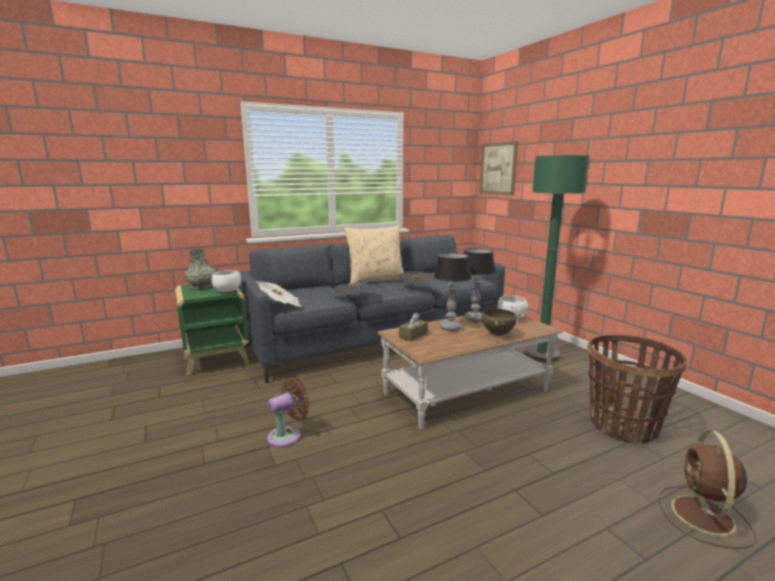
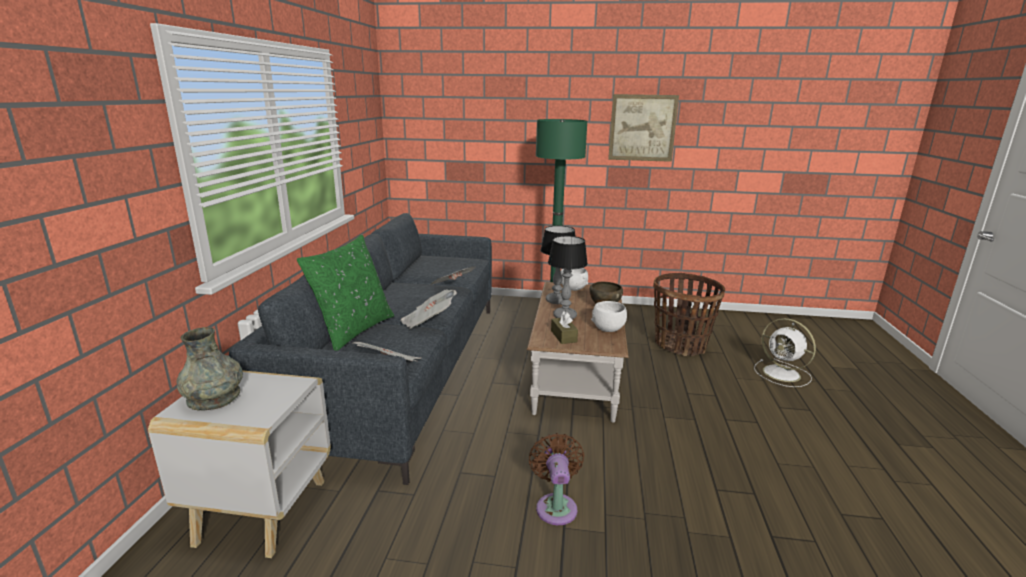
camera: 55 degrees left, 5 degrees up
(217, 360) = (263, 510): green side table -> white side table
(227, 291) = (288, 384): white bowl -> white bowl (608, 329)
(314, 288) = (353, 330): none -> green pillow
(375, 280) = (390, 294): beige pillow -> none
(498, 168) = (424, 124): picture -> picture (642, 128)
(703, 517) = (783, 374): brown fan -> white fan

